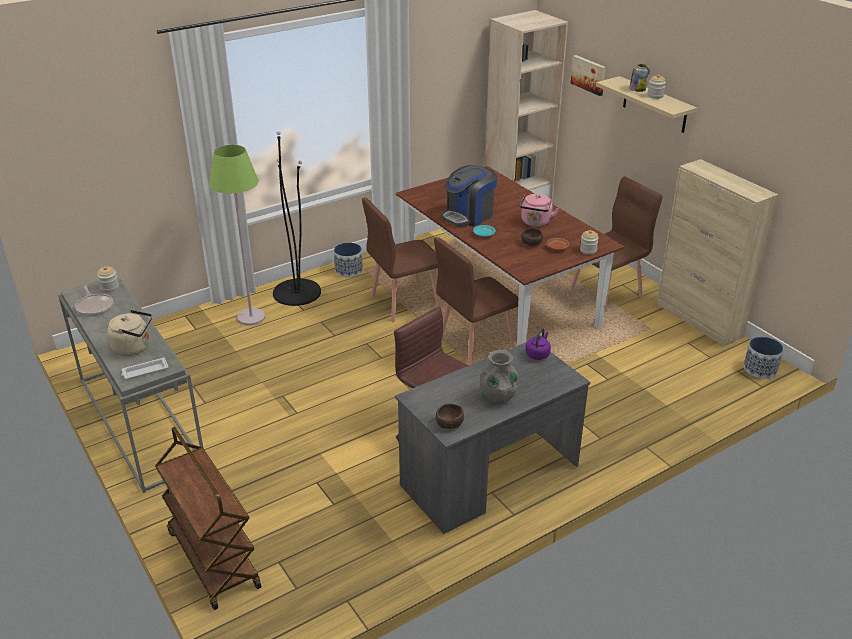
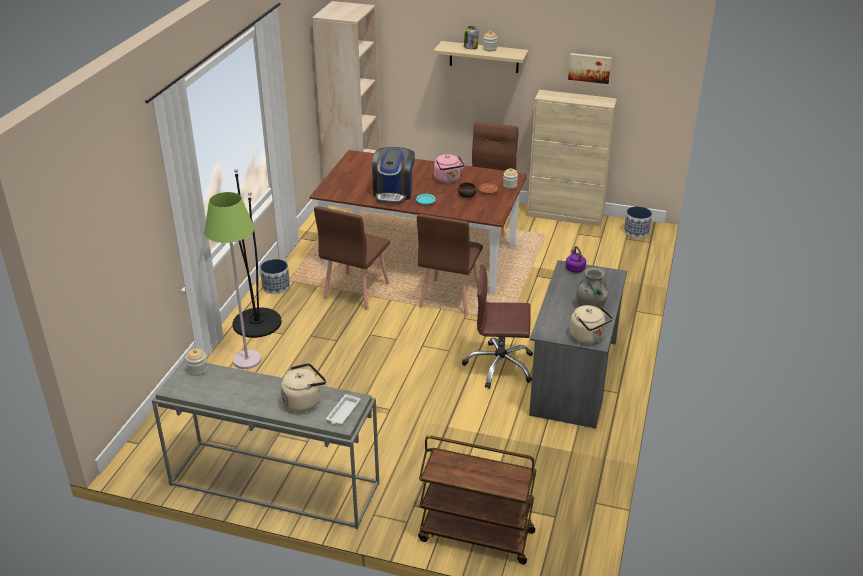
camera: 40 degrees left, 0 degrees up
(95, 306) = (212, 390): frying pan -> none
(449, 423) = (588, 337): brown bowl -> beige kettle
(589, 74) = (405, 46): picture -> picture (589, 67)

